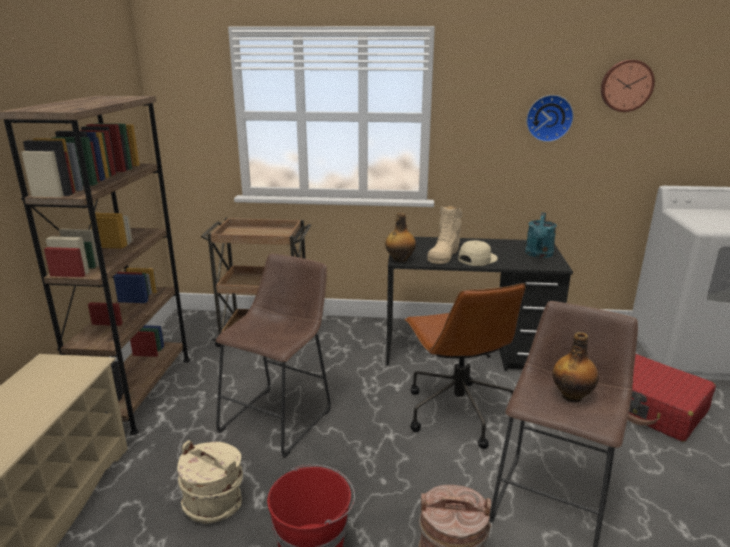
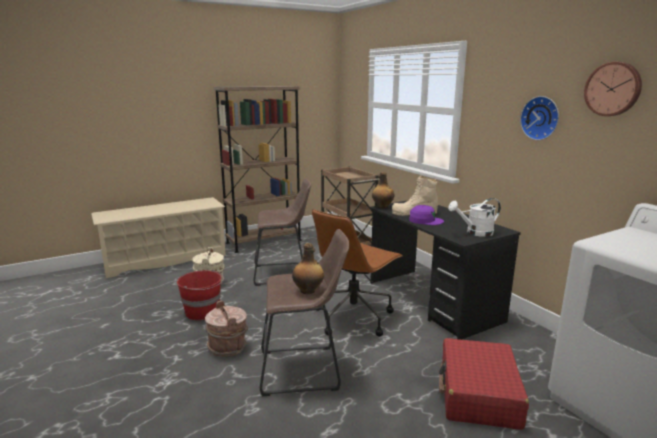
camera: 55 degrees right, 5 degrees down
(477, 259) = (425, 220): beige cap -> purple cap
(539, 254) = (475, 233): turquoise watering can -> white watering can

